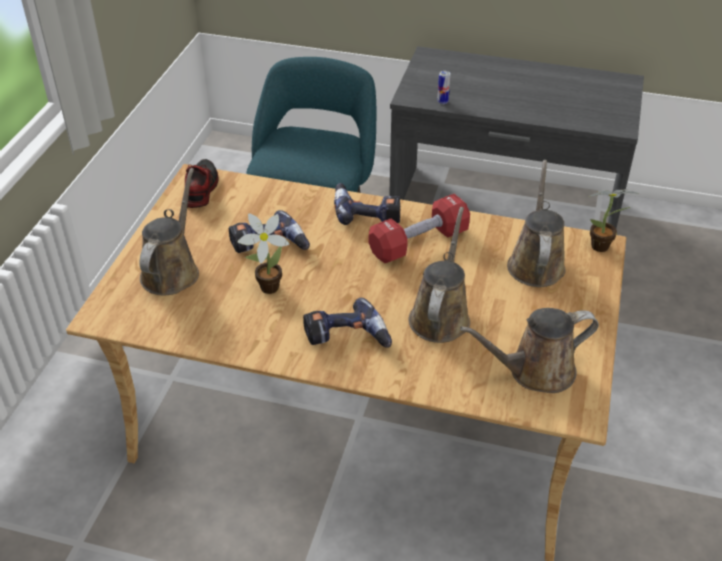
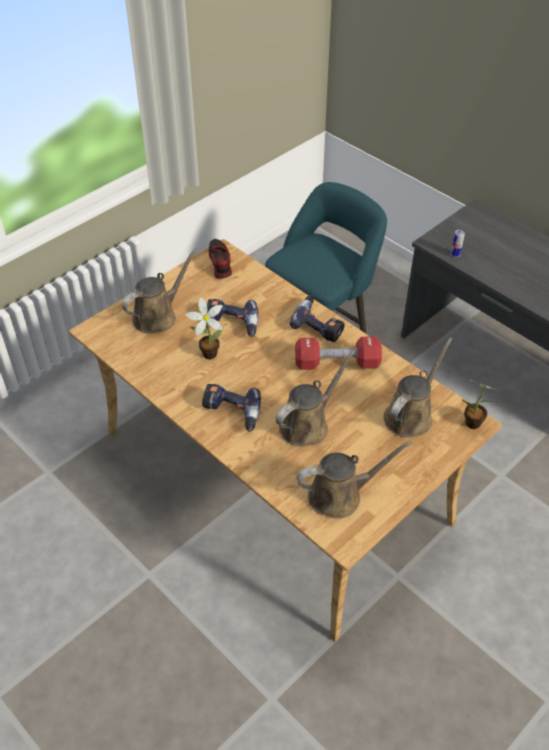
camera: 30 degrees right, 5 degrees up
(201, 189) = (219, 263): shoe -> shoe turned 45 degrees counterclockwise
(535, 371) = (340, 495): brown watering can -> brown watering can turned 150 degrees clockwise

